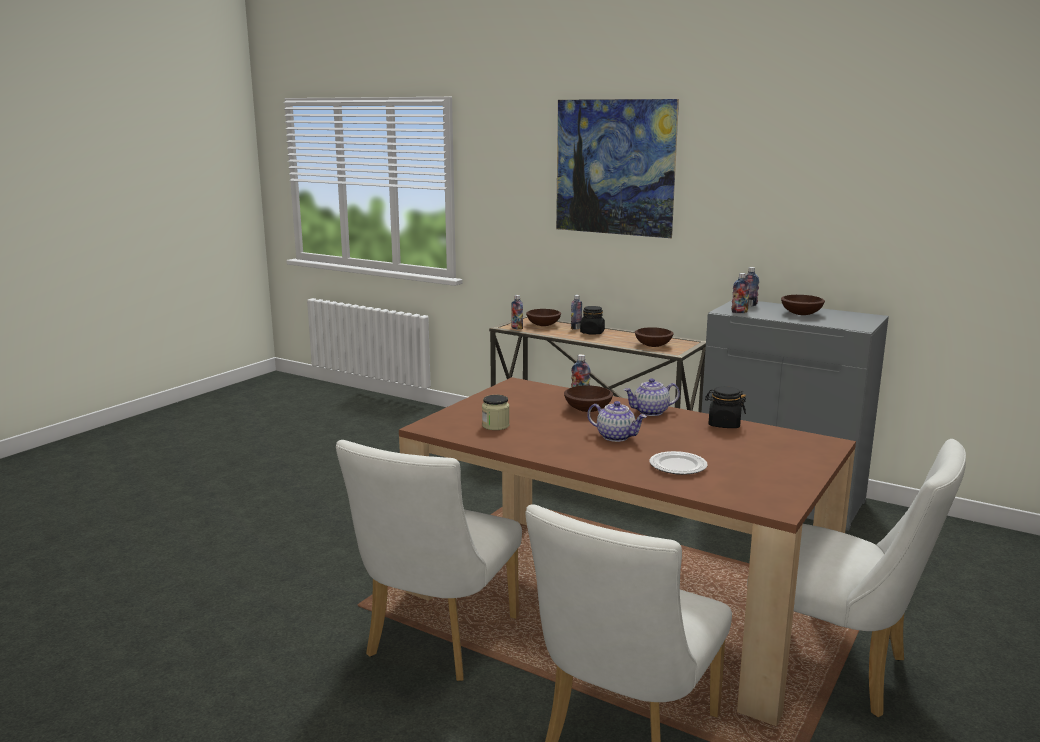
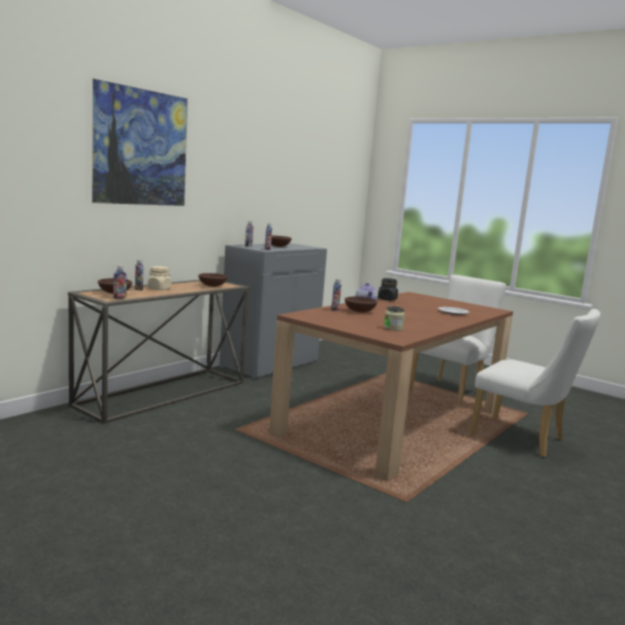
camera: 85 degrees left, 5 degrees down
(436, 642) = (450, 476): white chair -> none
(592, 333) = (159, 289): black jar -> beige jar
(616, 437) = (410, 313): teapot -> none

